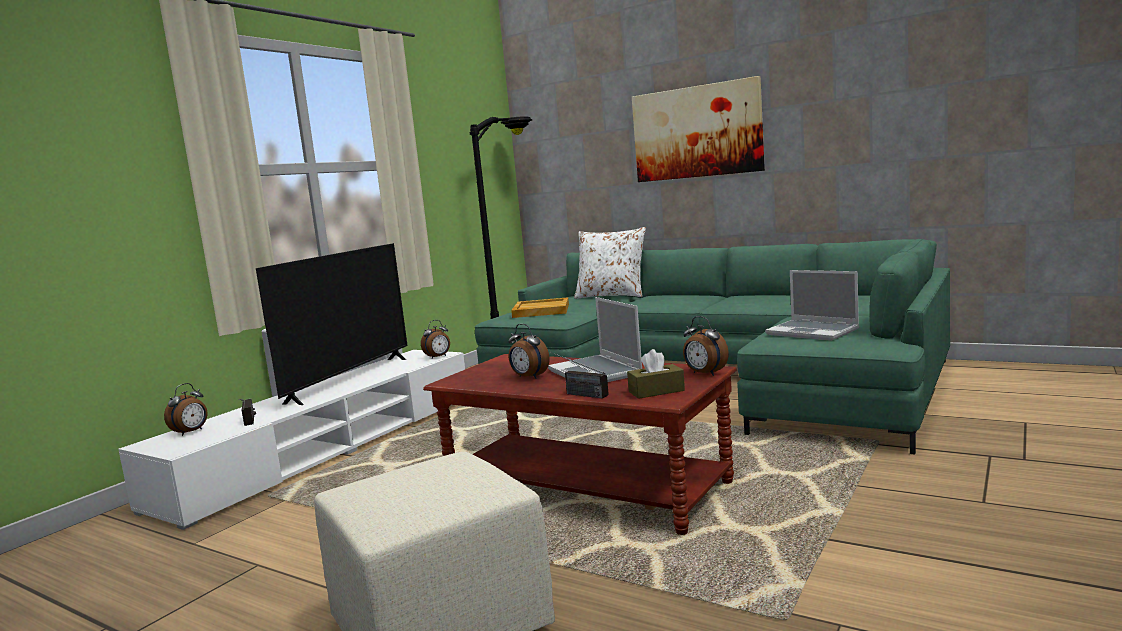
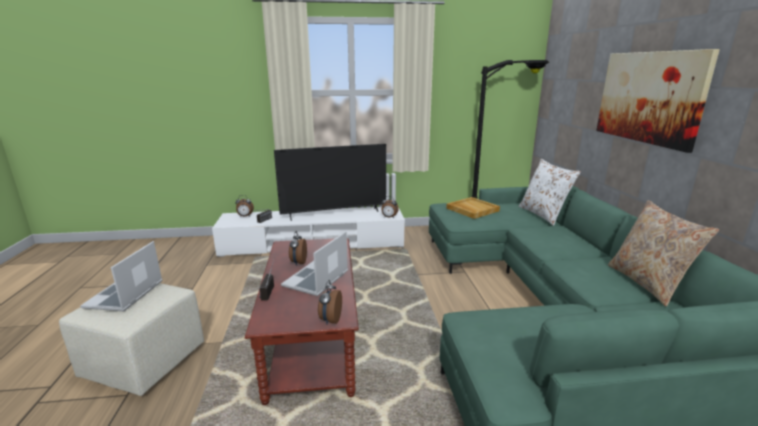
camera: 50 degrees right, 10 degrees up
(656, 391) = (281, 314): brown tissue box -> none
(790, 295) = (647, 283): none -> beige pillow
(813, 332) = (517, 334): laptop -> laptop (125, 295)

